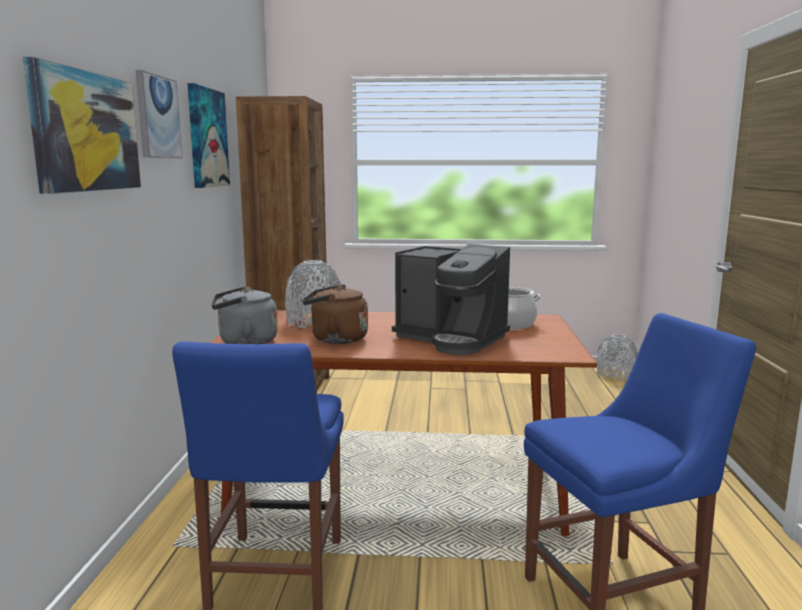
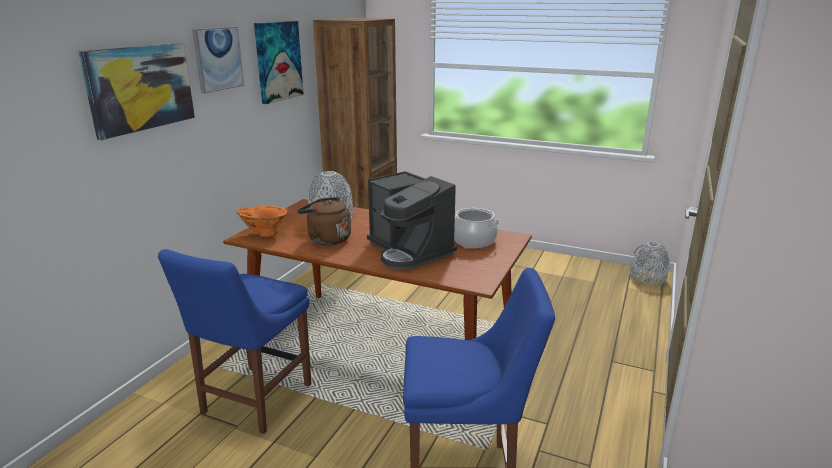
camera: 20 degrees right, 10 degrees up
(244, 342) = (264, 233): grey kettle -> orange vase

